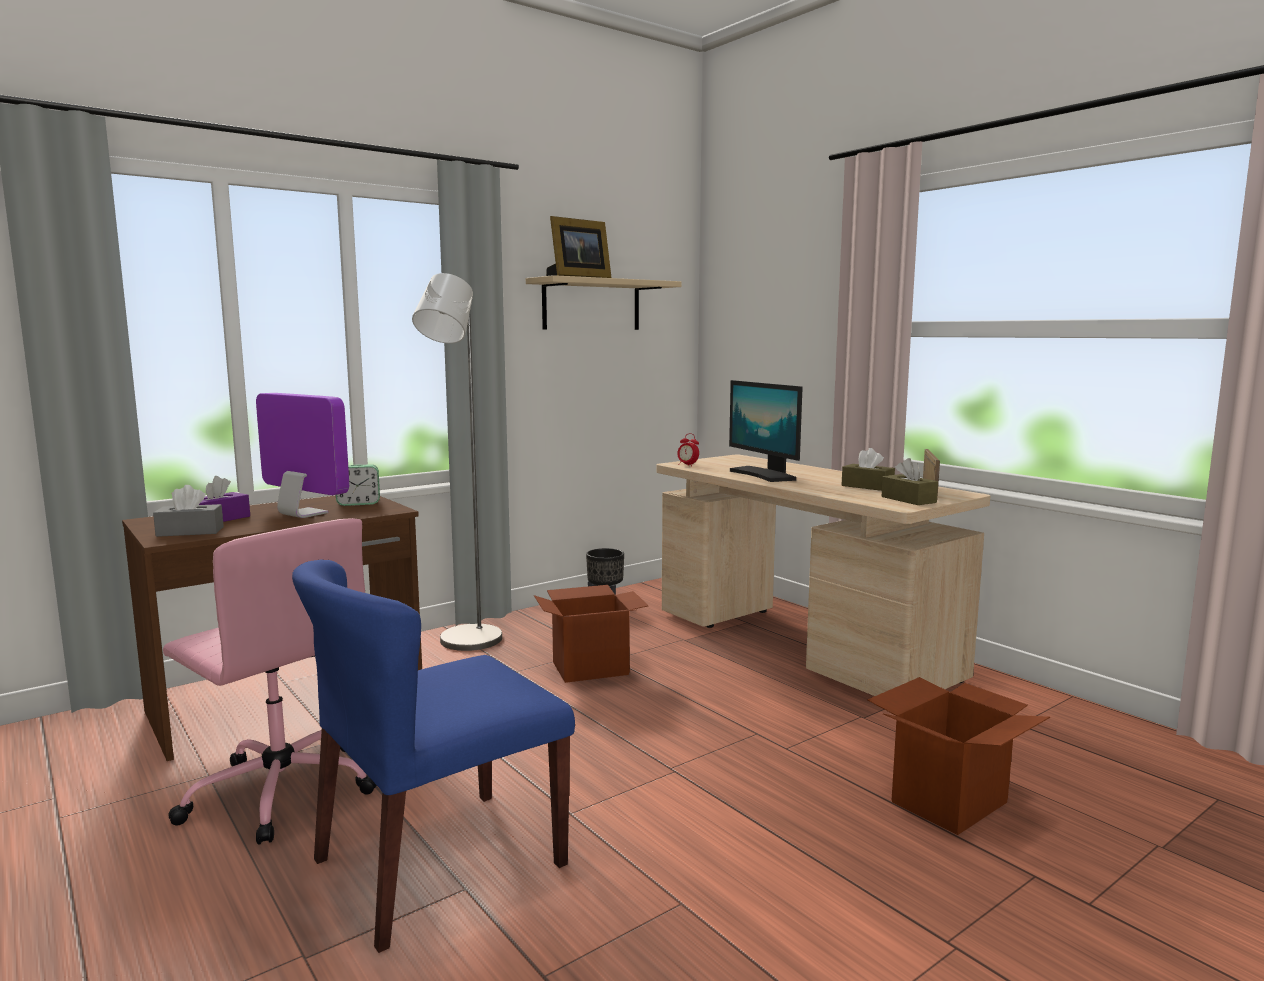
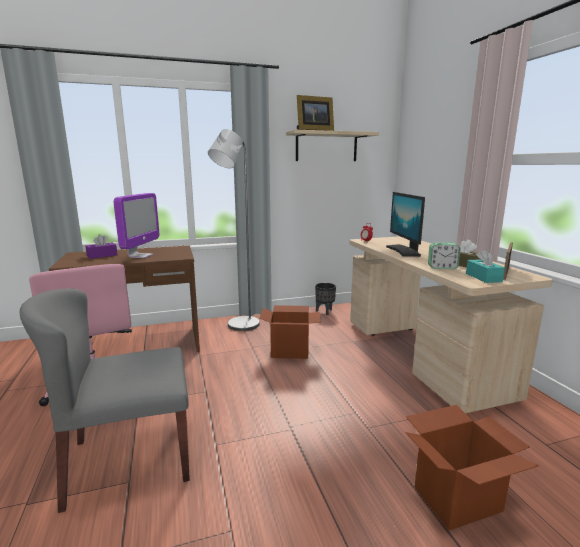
camera: 20 degrees right, 5 degrees up
(190, 532) = (80, 261): grey tissue box -> none
(303, 514) = (140, 256): monitor -> monitor turned 45 degrees clockwise
(358, 503) = (173, 252): alarm clock -> alarm clock (442, 267)
(438, 863) = (128, 460): blue chair -> grey chair
(908, 499) = (483, 277): brown tissue box -> turquoise tissue box

